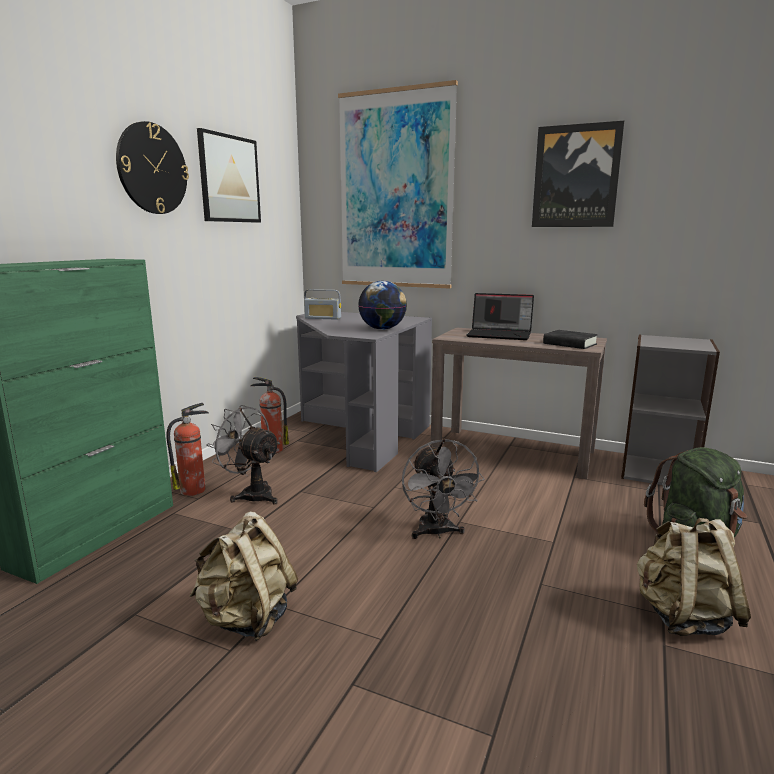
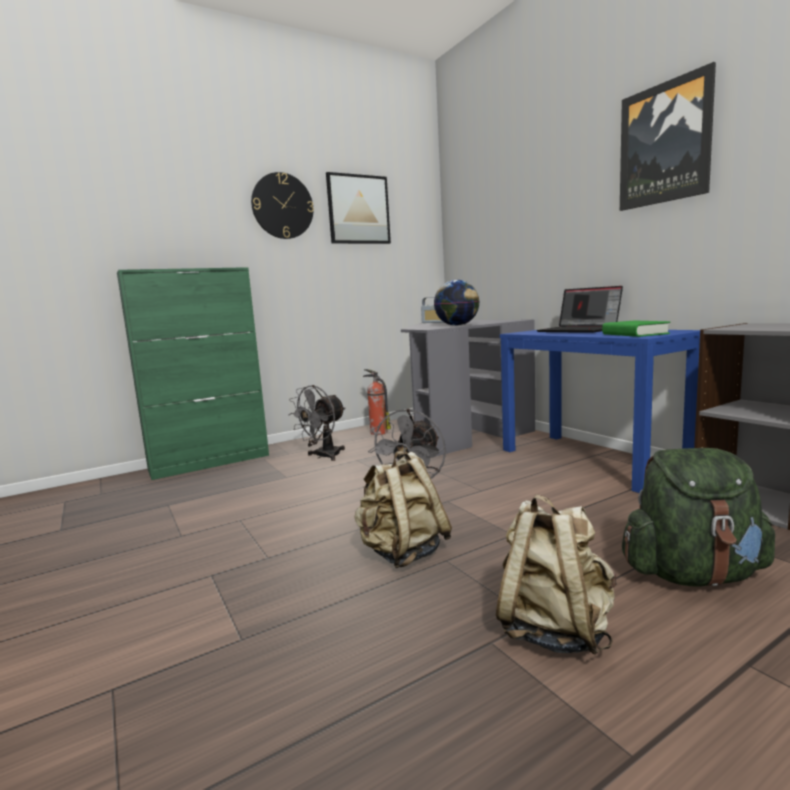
camera: 35 degrees right, 5 degrees down
(194, 490) = (293, 449): fire extinguisher -> none
(247, 619) = (213, 523): beige backpack -> beige backpack (402, 553)
(251, 494) = (323, 456): grey fan -> grey fan turned 120 degrees counterclockwise
(395, 191) = (505, 200): picture -> none
(513, 451) = (591, 460): brown console table -> blue console table
(569, 344) = (634, 334): black book -> green book

